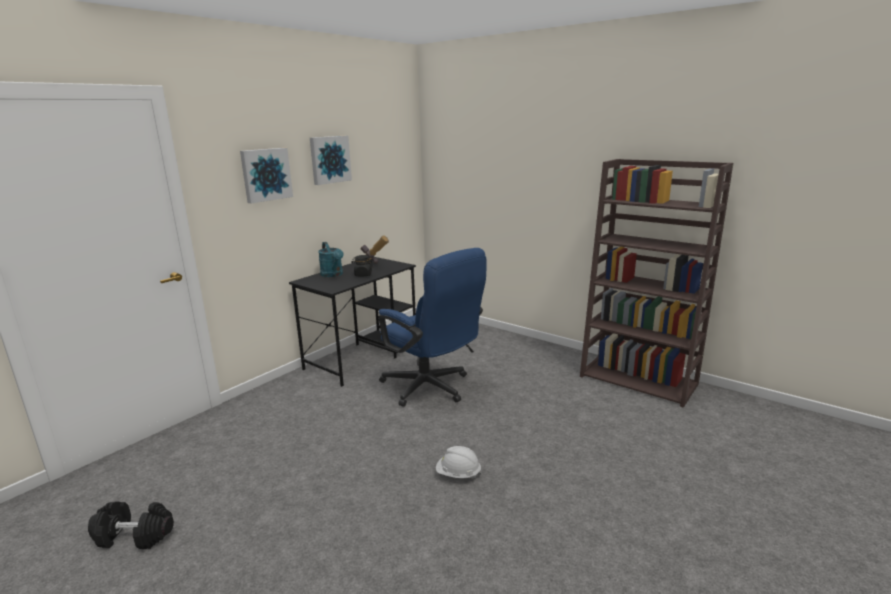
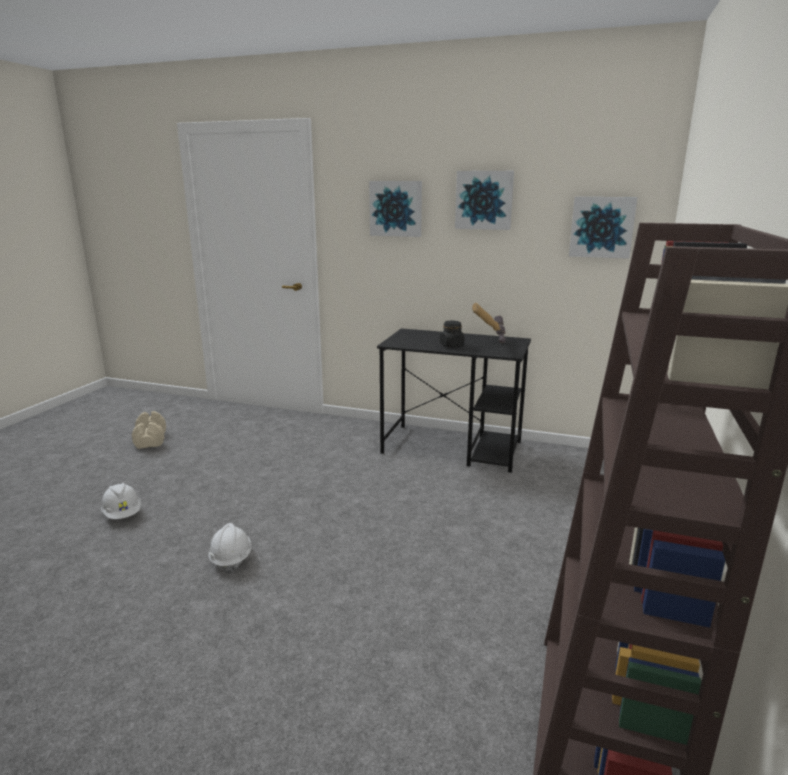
camera: 70 degrees right, 0 degrees up
(135, 536) = (151, 440): black dumbbell -> beige dumbbell
(332, 549) = (123, 514): none -> white hard hat
(333, 275) = (438, 336): turquoise watering can -> none
(393, 170) = (602, 227): none -> picture
(431, 389) = (408, 505): blue office chair -> none

